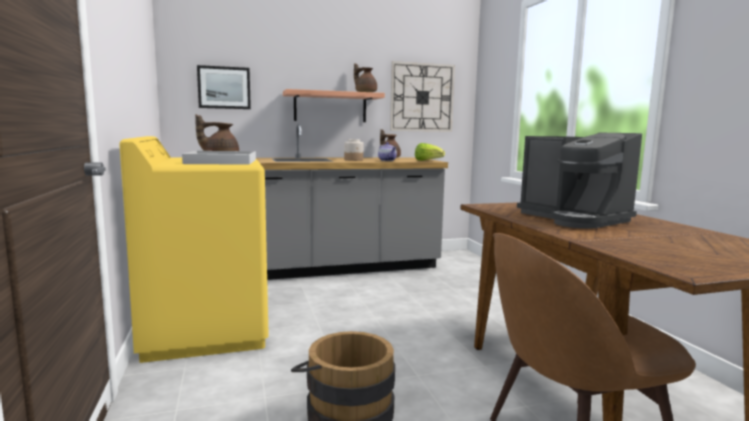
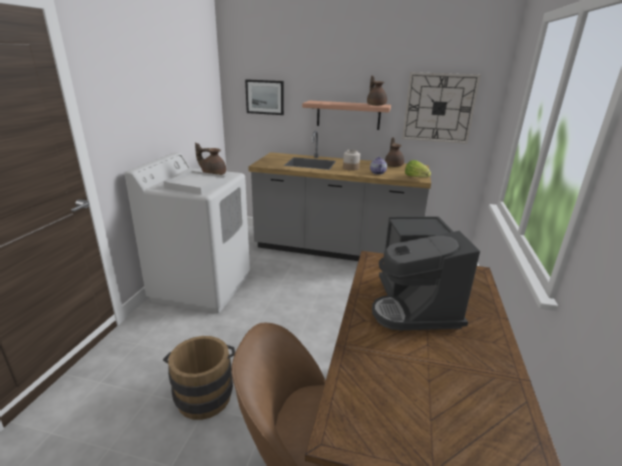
camera: 30 degrees right, 15 degrees up
(206, 330) = (202, 287): yellow washing machine -> white washing machine

